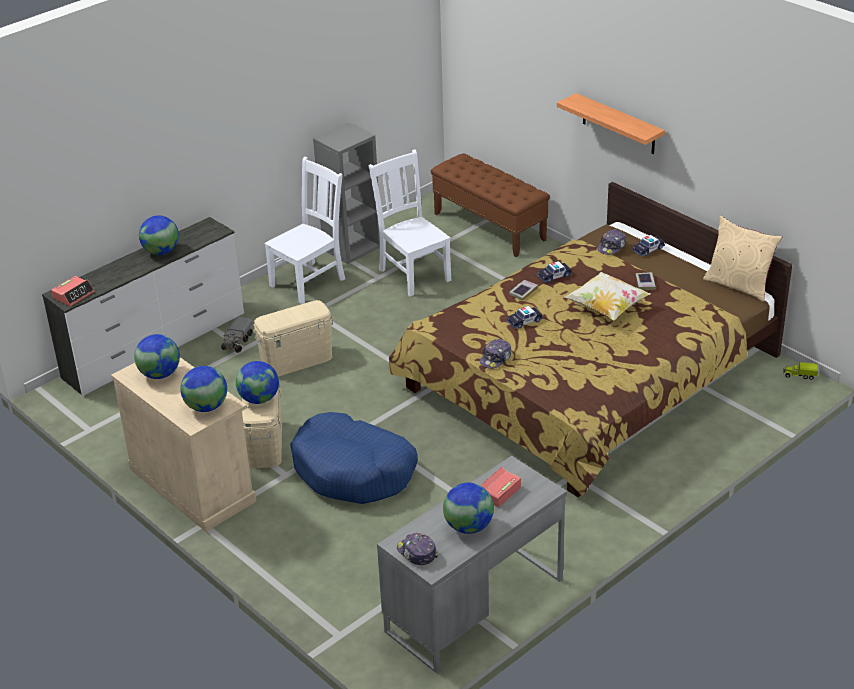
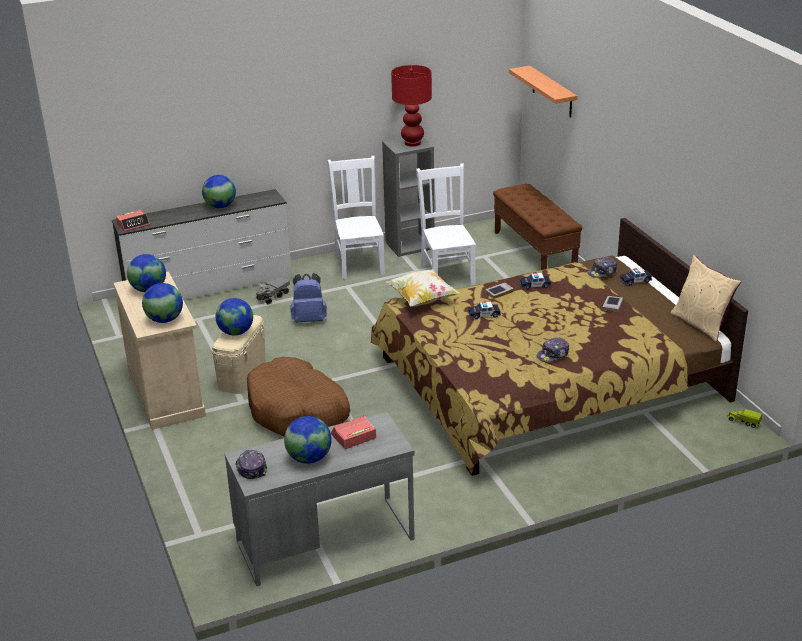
camera: 20 degrees right, 5 degrees down
(297, 360) = (309, 319): beige storage box -> blue backpack
(309, 281) = (359, 263): white chair -> white chair turned 75 degrees counterclockwise
(349, 134) = (412, 143): none -> red table lamp
(354, 471) = (297, 411): blue dog bed -> brown dog bed
(496, 358) = (439, 338): cap -> cap (553, 355)
(606, 308) = (563, 318): pillow -> pillow (422, 299)
(618, 124) = (632, 163): shelf -> shelf (552, 92)

